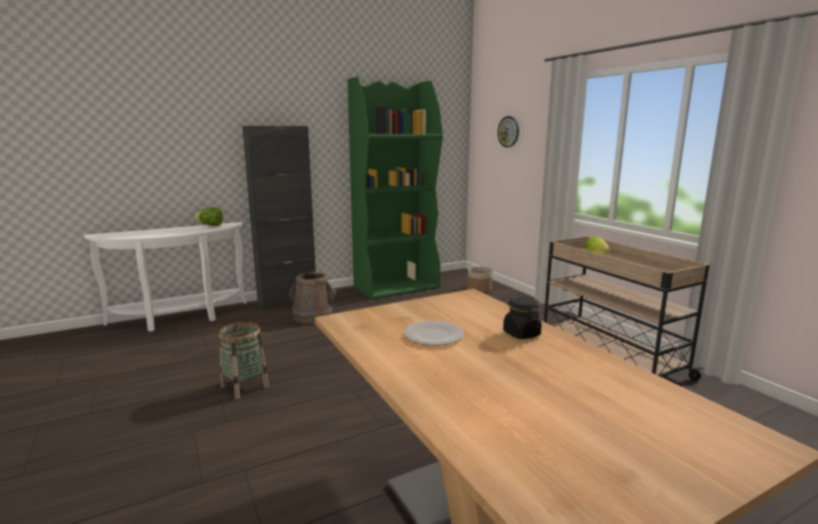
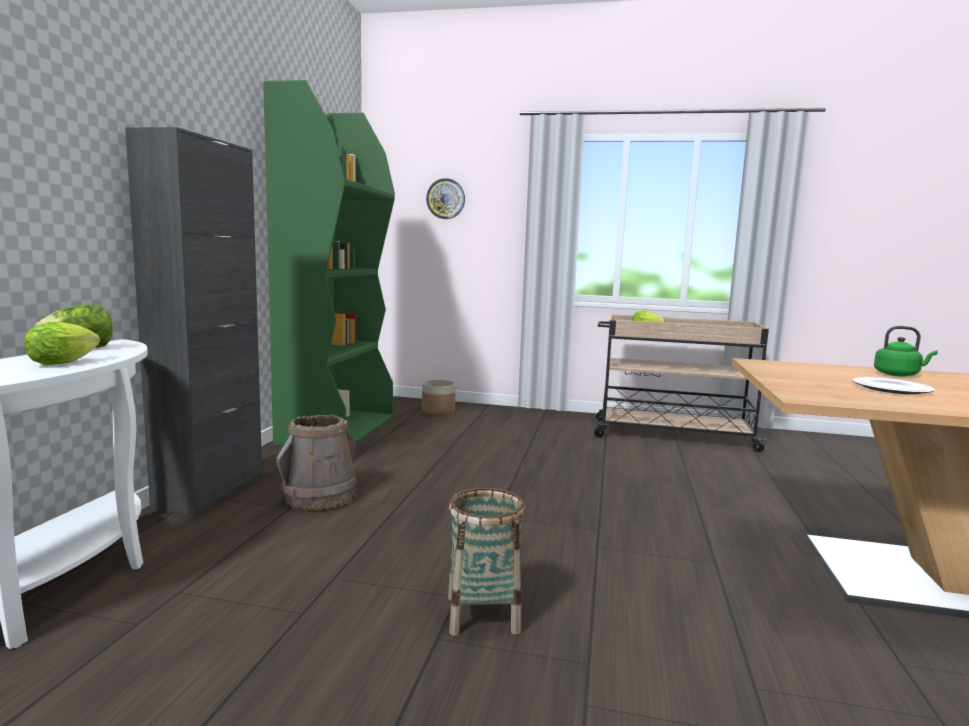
camera: 50 degrees left, 5 degrees down
(183, 231) = (66, 362): none -> lettuce
(521, 334) = (898, 374): black jar -> green kettle

